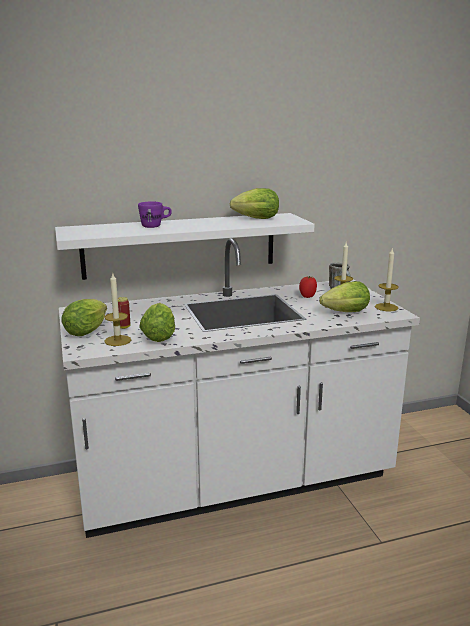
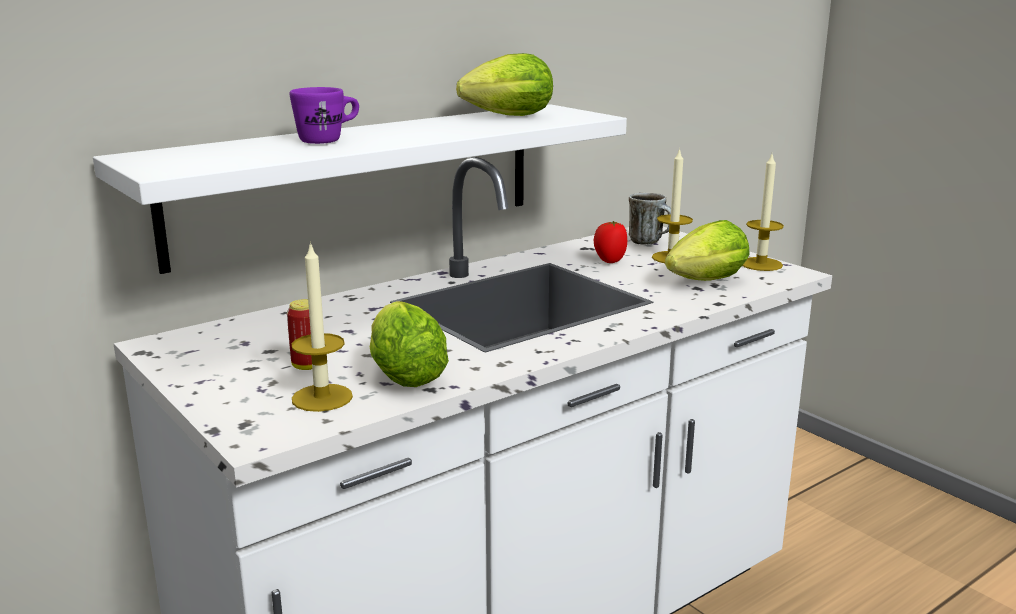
camera: 20 degrees left, 0 degrees up
(88, 331) = (233, 386): lettuce -> none

